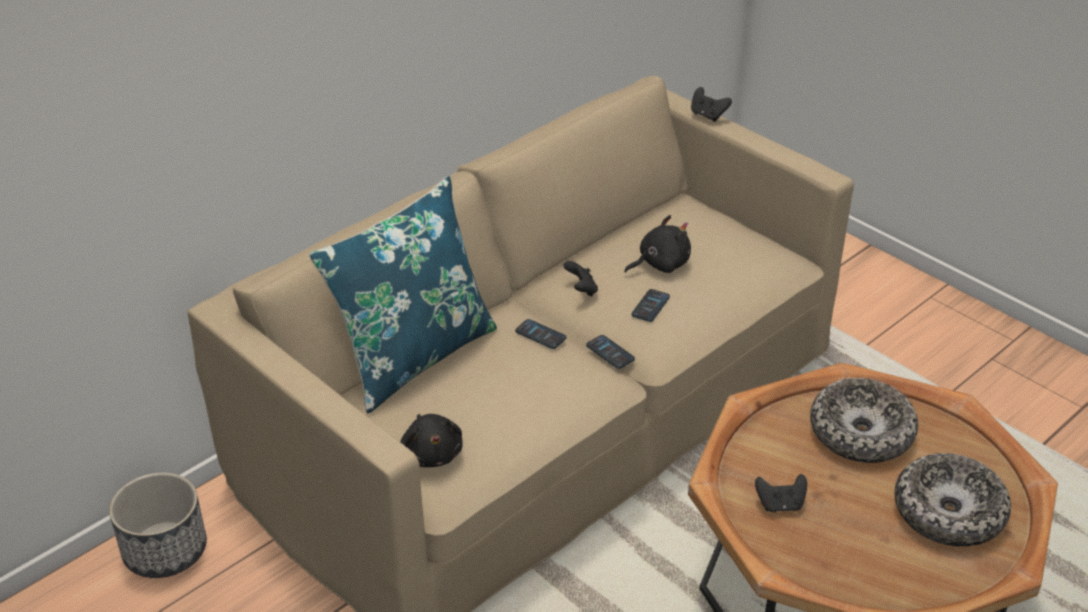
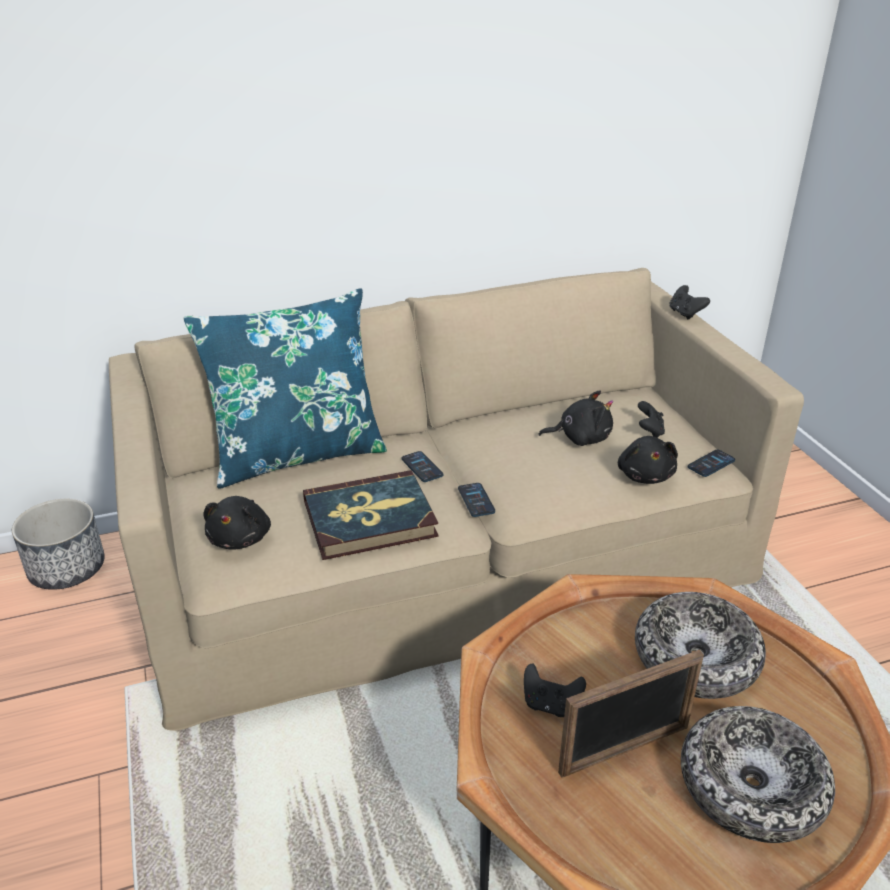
camera: 25 degrees right, 5 degrees down
(534, 399) = (369, 519): none -> book
(581, 290) = (489, 440): black game controller -> black game controller (649, 431)
(650, 306) = (543, 470): phone -> phone (711, 464)
(737, 285) = (645, 475): none -> black plush toy
(852, 518) = (625, 750): none -> picture frame

